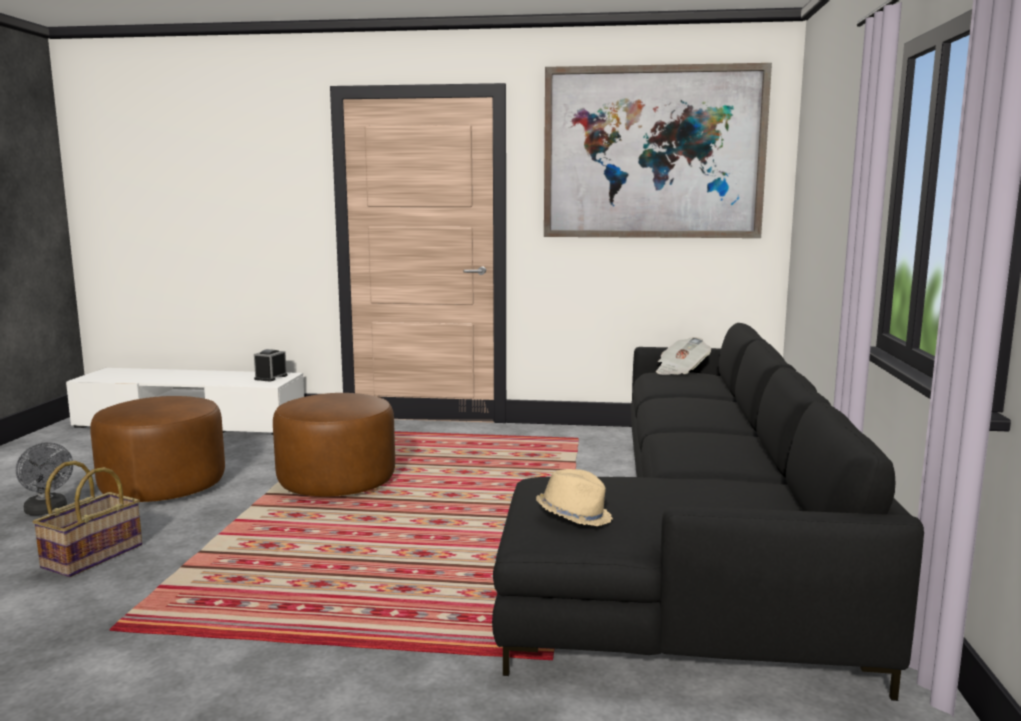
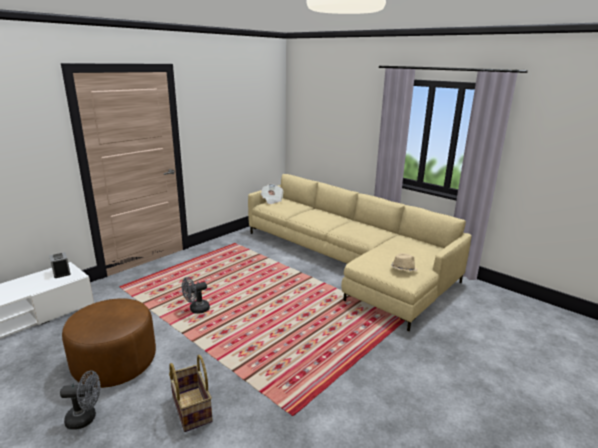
camera: 55 degrees left, 10 degrees up
(337, 482) = (196, 309): brown ottoman -> grey fan
(653, 153) = (239, 100): picture -> none
(699, 534) = (349, 262): black sofa -> beige sofa

